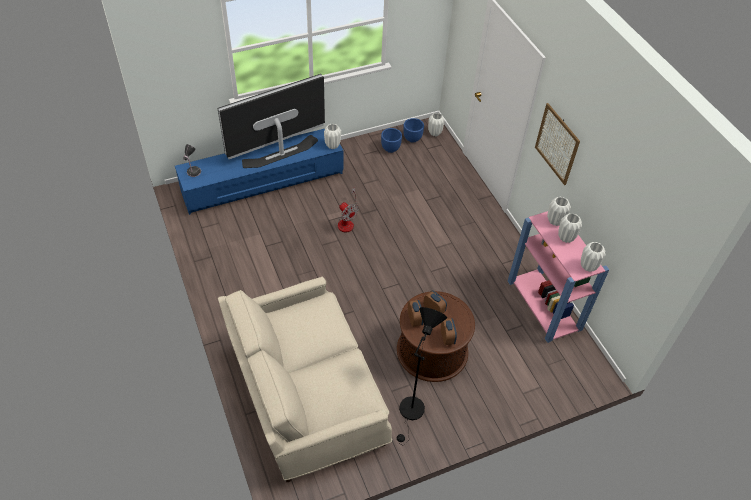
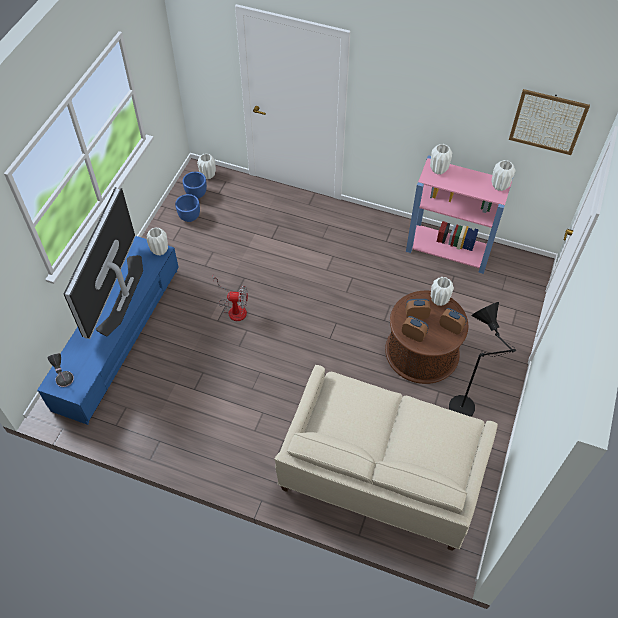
camera: 45 degrees left, 5 degrees up
(557, 143) = (398, 102): picture -> picture (548, 121)
(566, 238) = (461, 177): white vase -> white vase (439, 300)

